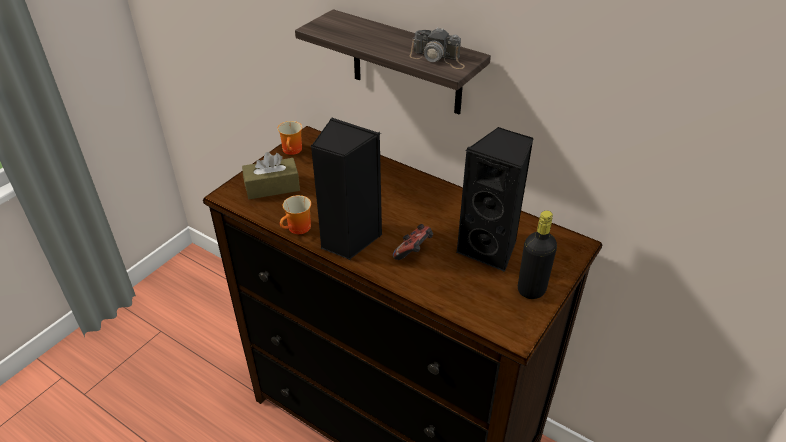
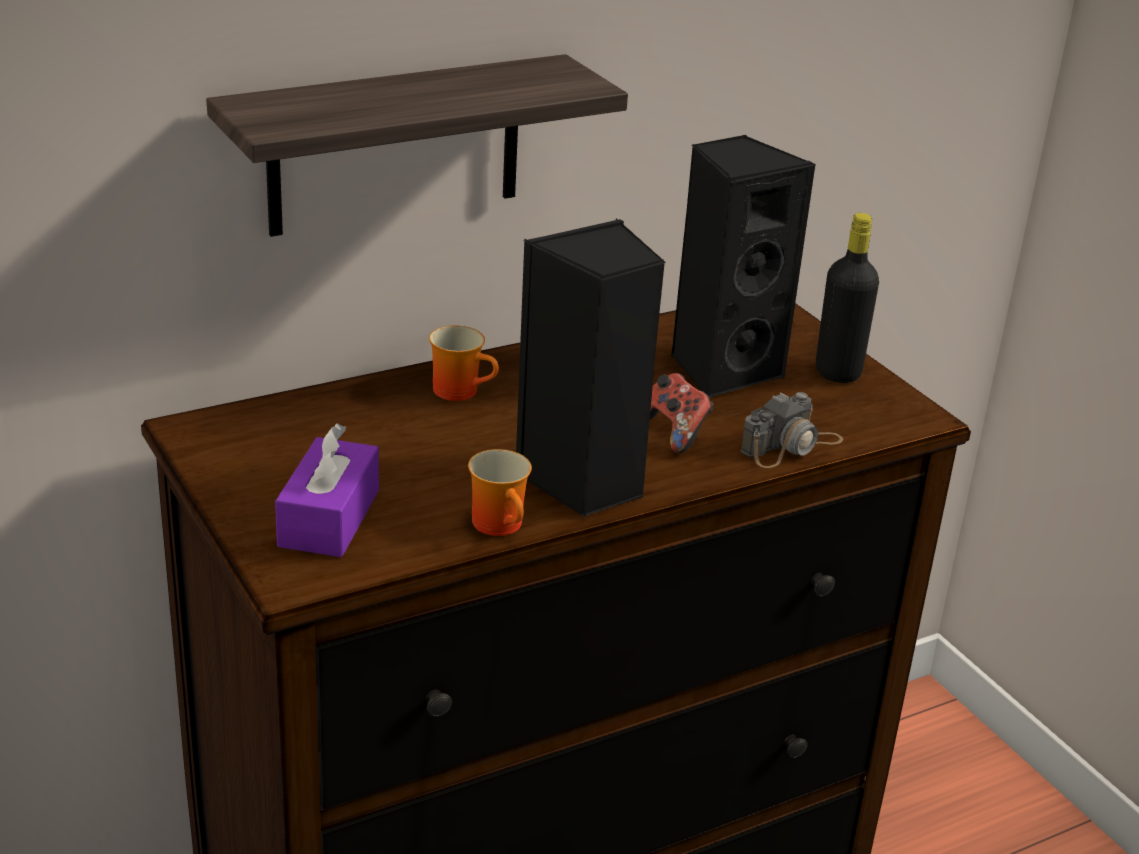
camera: 65 degrees left, 10 degrees down
(272, 187) = (329, 518): brown tissue box -> purple tissue box
(293, 150) = (224, 459): mug -> mug (462, 390)
(438, 58) = (536, 82): camera -> camera (791, 445)

